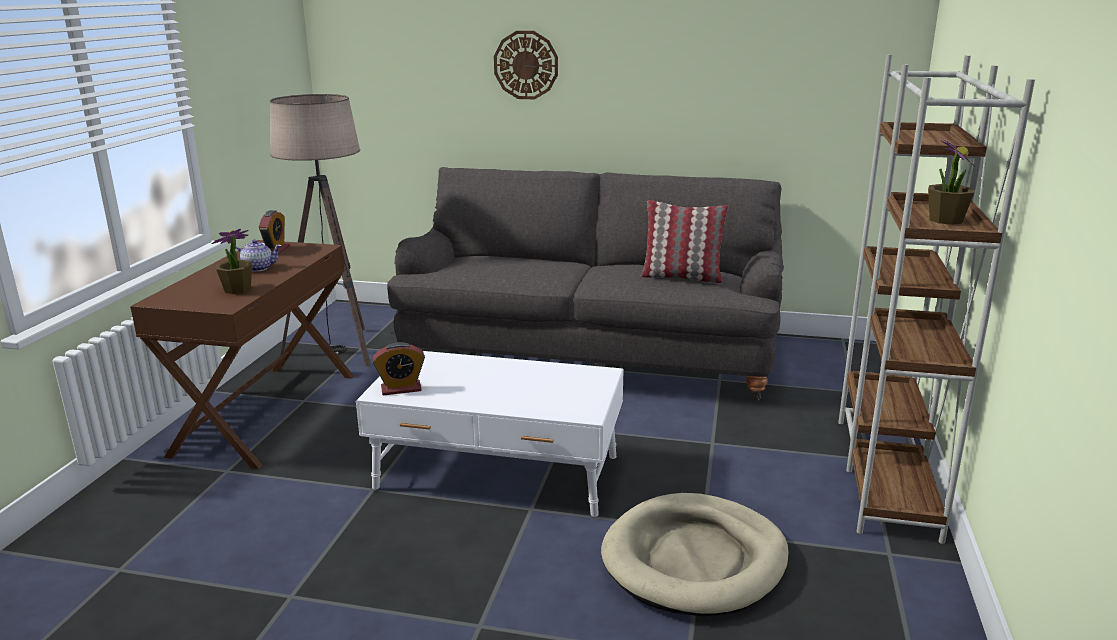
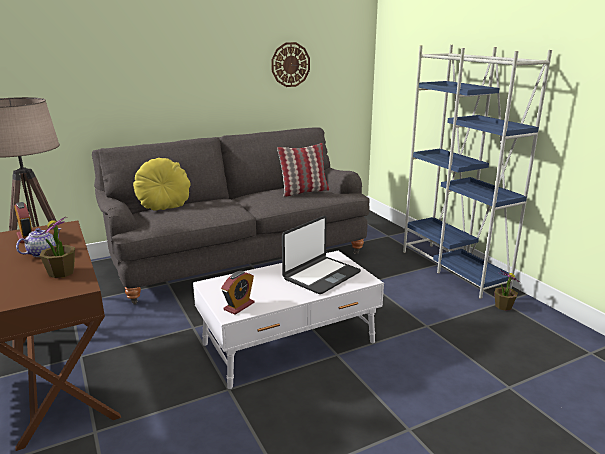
camera: 40 degrees left, 0 degrees up
(486, 256) = (164, 207): none -> yellow pillow
(526, 65) = (146, 66): wall clock -> wall clock (290, 64)
(543, 389) = (321, 275): none -> laptop
(695, 560) = (444, 341): beige dog bed -> none
(885, 476) = (453, 269): brown bookcase -> blue bookcase
(945, 220) = (497, 126): potted plant -> potted plant (503, 306)

